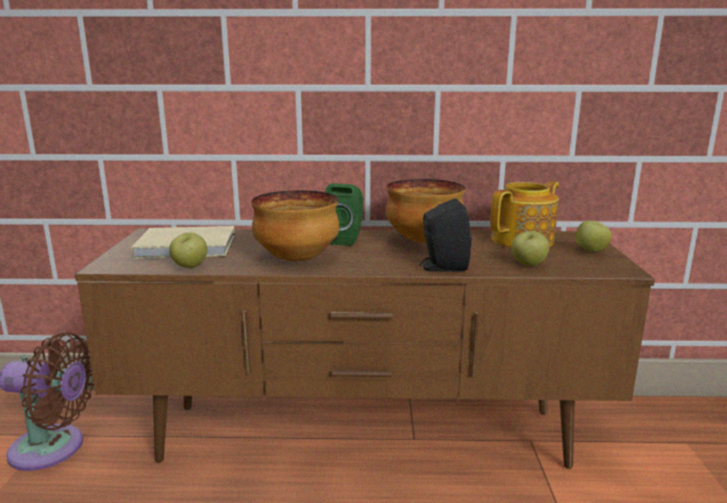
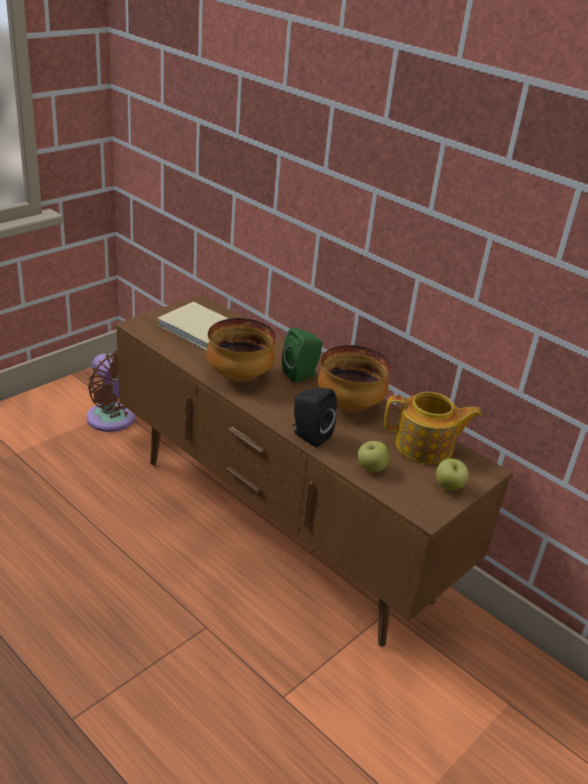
camera: 40 degrees right, 15 degrees up
(190, 267) = (174, 350): apple -> none

